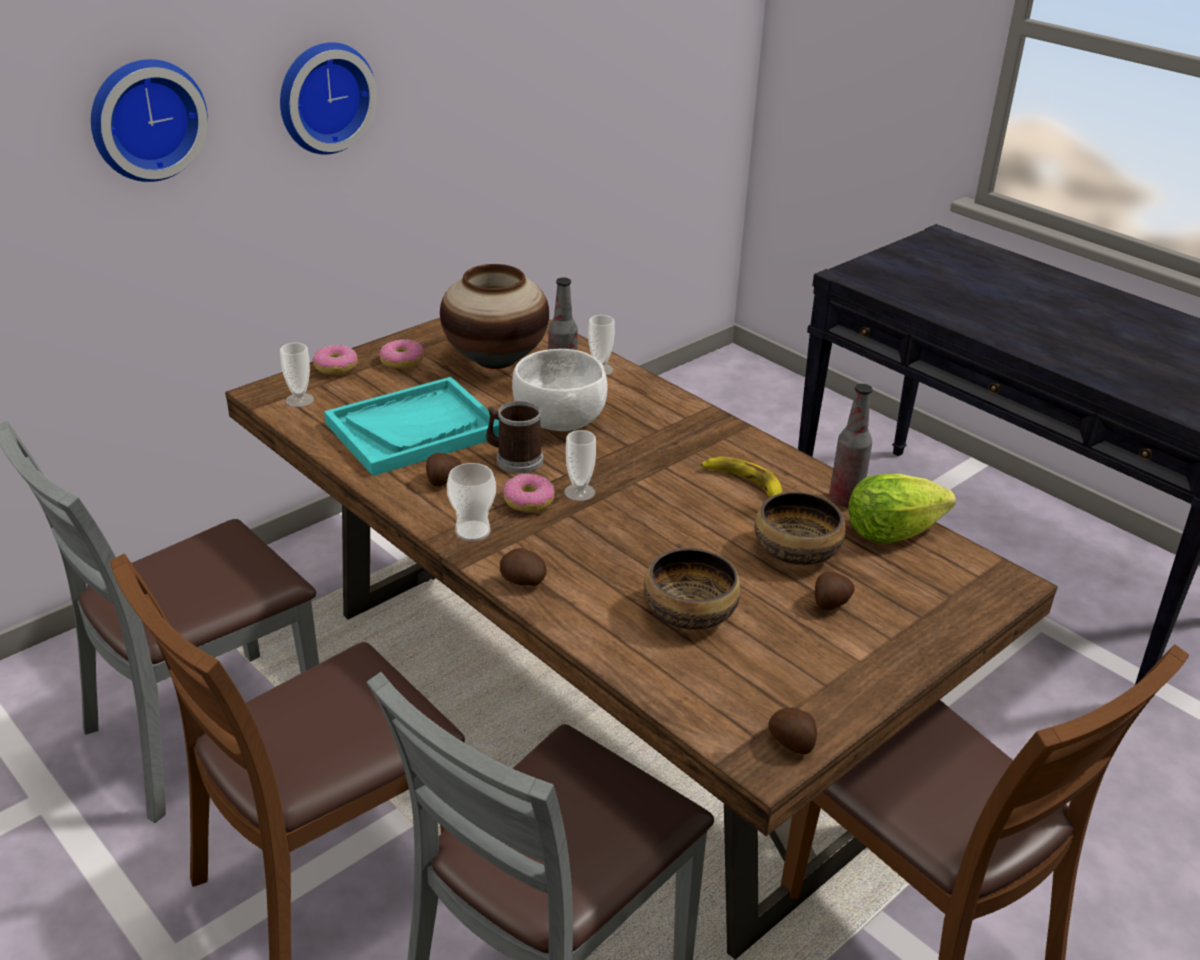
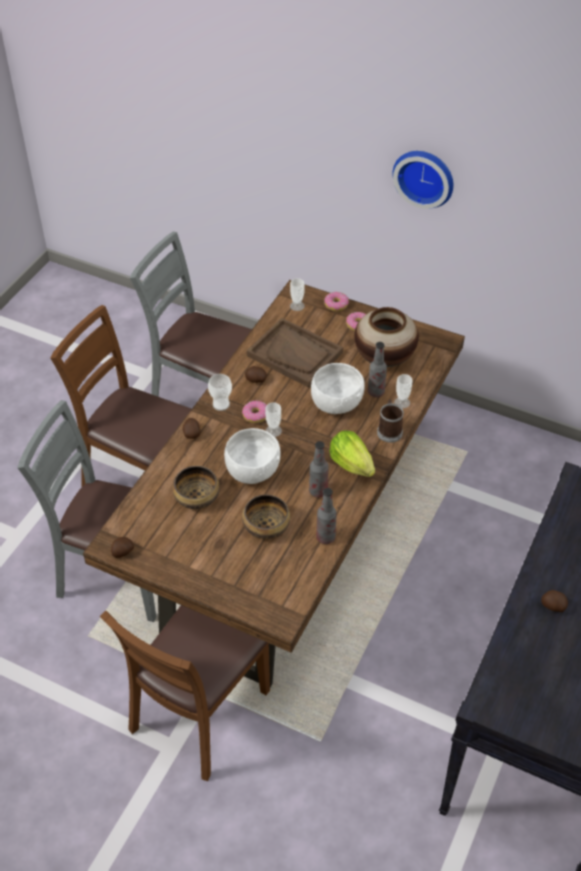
camera: 70 degrees right, 15 degrees up
(145, 118) = (325, 142): wall clock -> none
(414, 429) = (295, 354): turquoise tray -> brown tray
(514, 459) = (289, 398): mug -> mug (389, 430)
(660, 535) = (252, 471): none -> white bowl
(743, 483) = (318, 491): banana -> bottle
(830, 603) = (228, 547): potato -> potato (552, 606)
(891, 532) = (304, 562): lettuce -> lettuce (351, 464)

